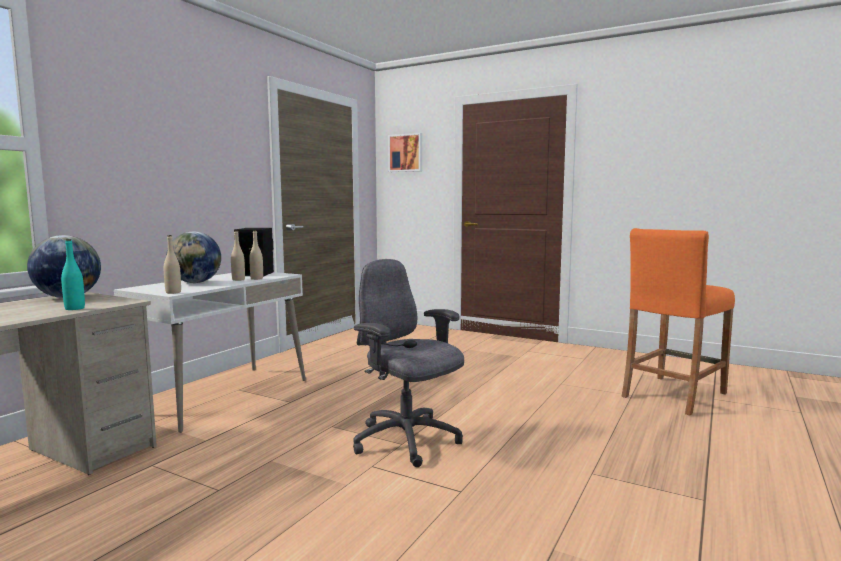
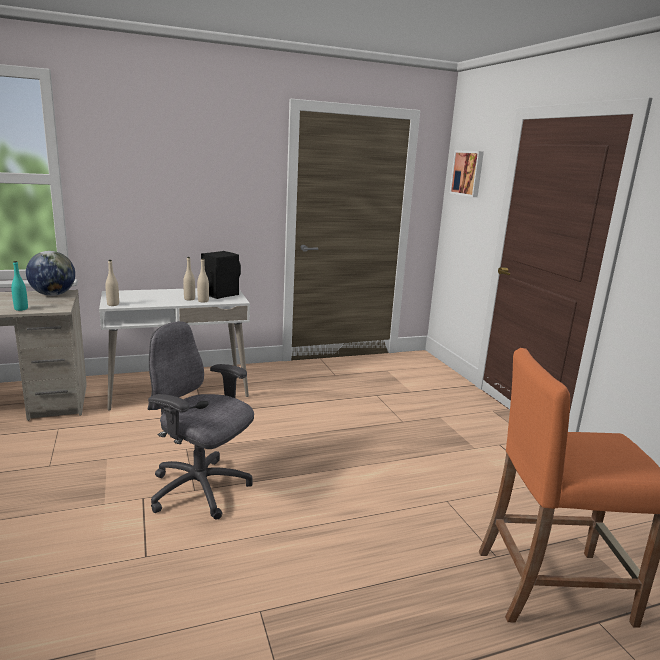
camera: 40 degrees right, 10 degrees up
(196, 282) = (158, 295): globe -> none
(407, 442) = (200, 490): grey office chair -> grey office chair turned 60 degrees counterclockwise

